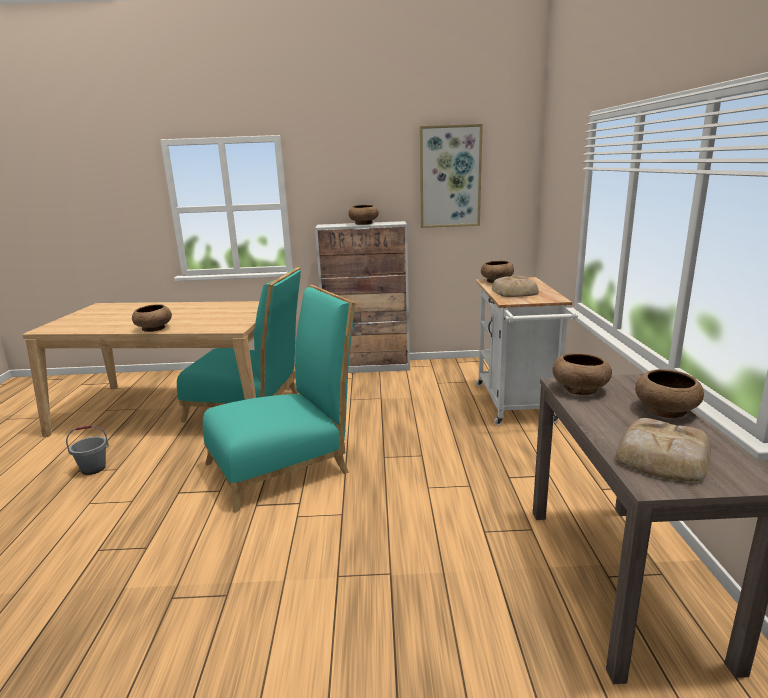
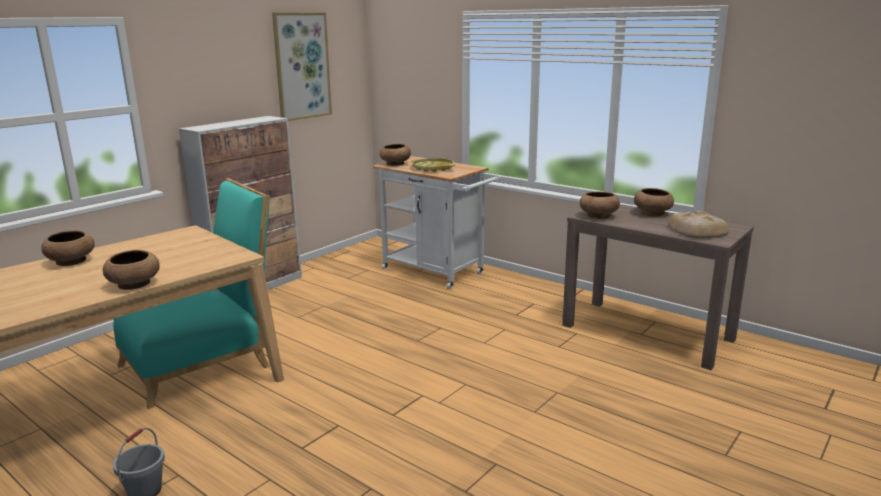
camera: 50 degrees left, 0 degrees up
(285, 465) = (352, 382): turquoise chair -> none
(364, 224) = (238, 122): brown bowl -> brown bowl (72, 261)
(515, 292) = (433, 168): bread -> yellow tray

